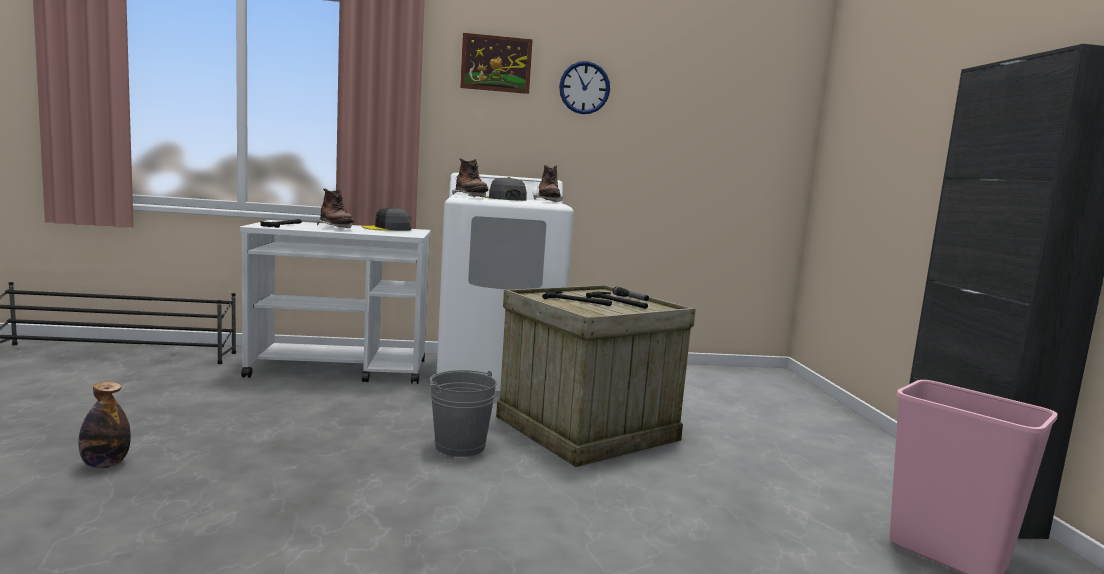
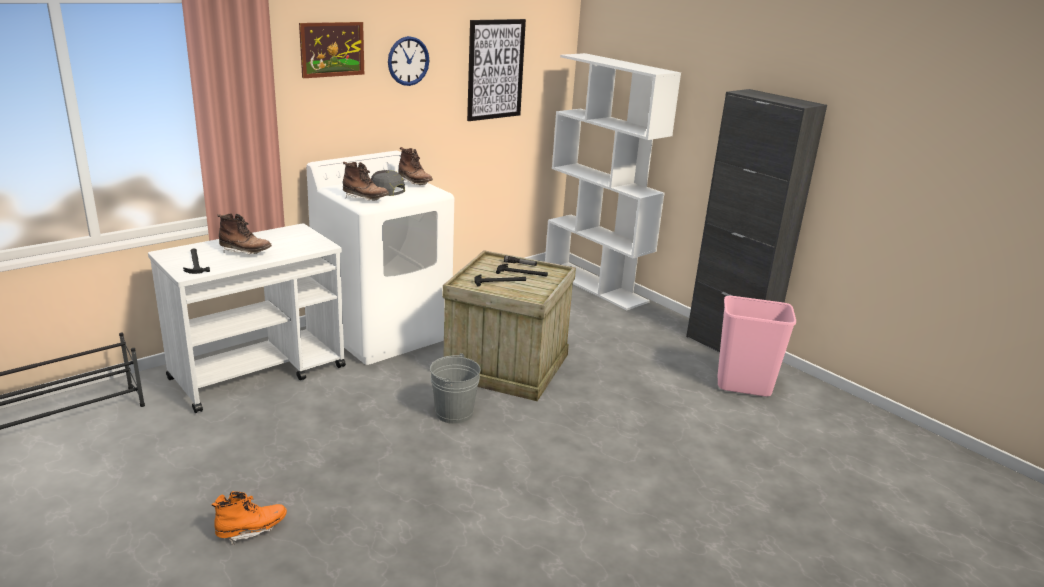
camera: 35 degrees left, 15 degrees up
(105, 464) = (251, 530): bottle -> orange boot
(387, 229) = (277, 236): grey cap -> none
(699, 113) = (495, 69): none -> picture
(806, 397) = (595, 285): none -> white bookcase

